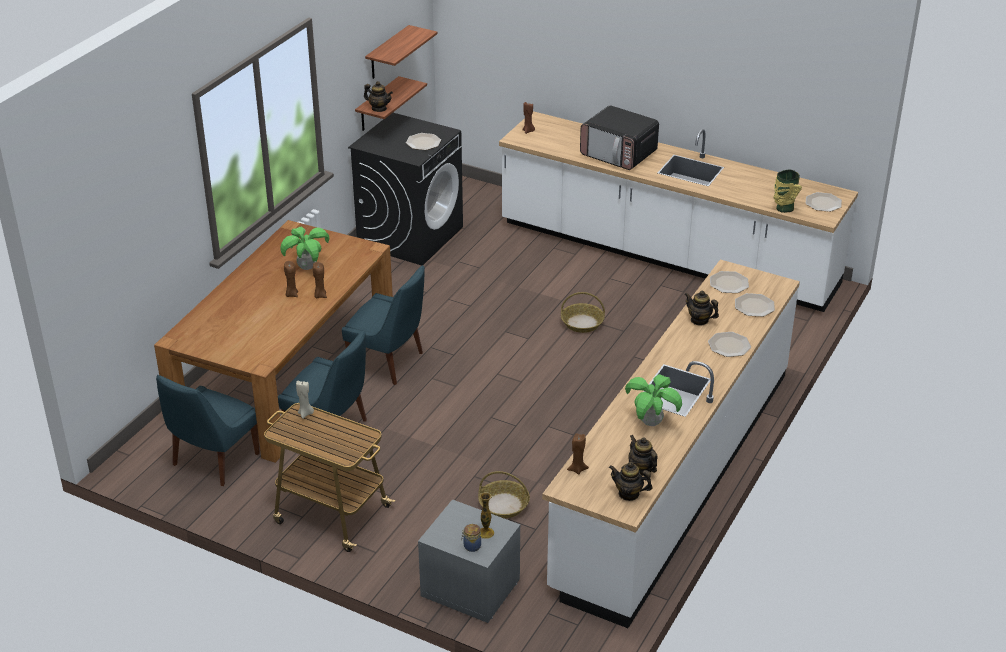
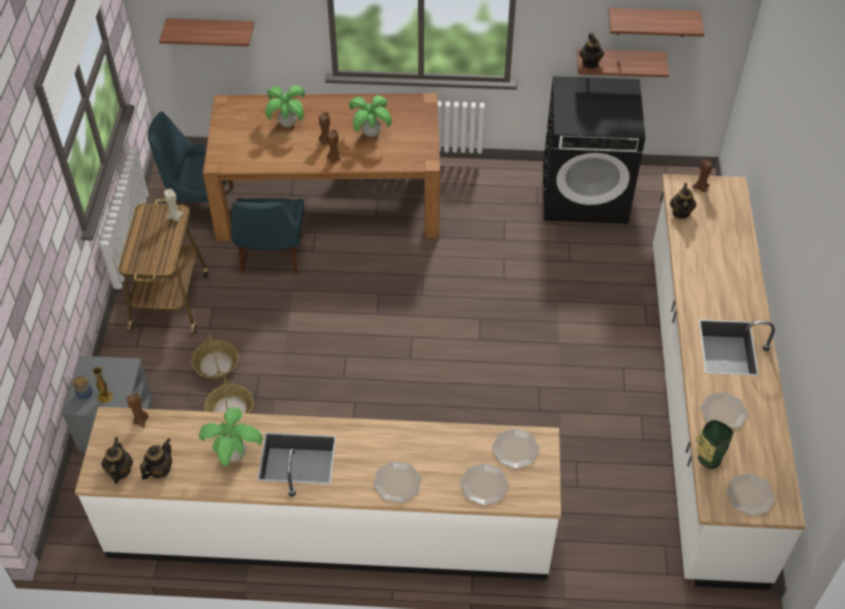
camera: 65 degrees right, 15 degrees up
(126, 277) = (212, 32): none -> shelf
(246, 310) = (288, 124): none -> potted plant
(389, 363) = (383, 256): blue chair -> none
(423, 142) = (599, 121): plate -> plate (724, 412)
(582, 323) = (531, 372): basket -> basket (216, 364)
(619, 154) = (712, 275): microwave -> none
(699, 320) = (429, 443): teapot -> teapot (680, 213)

